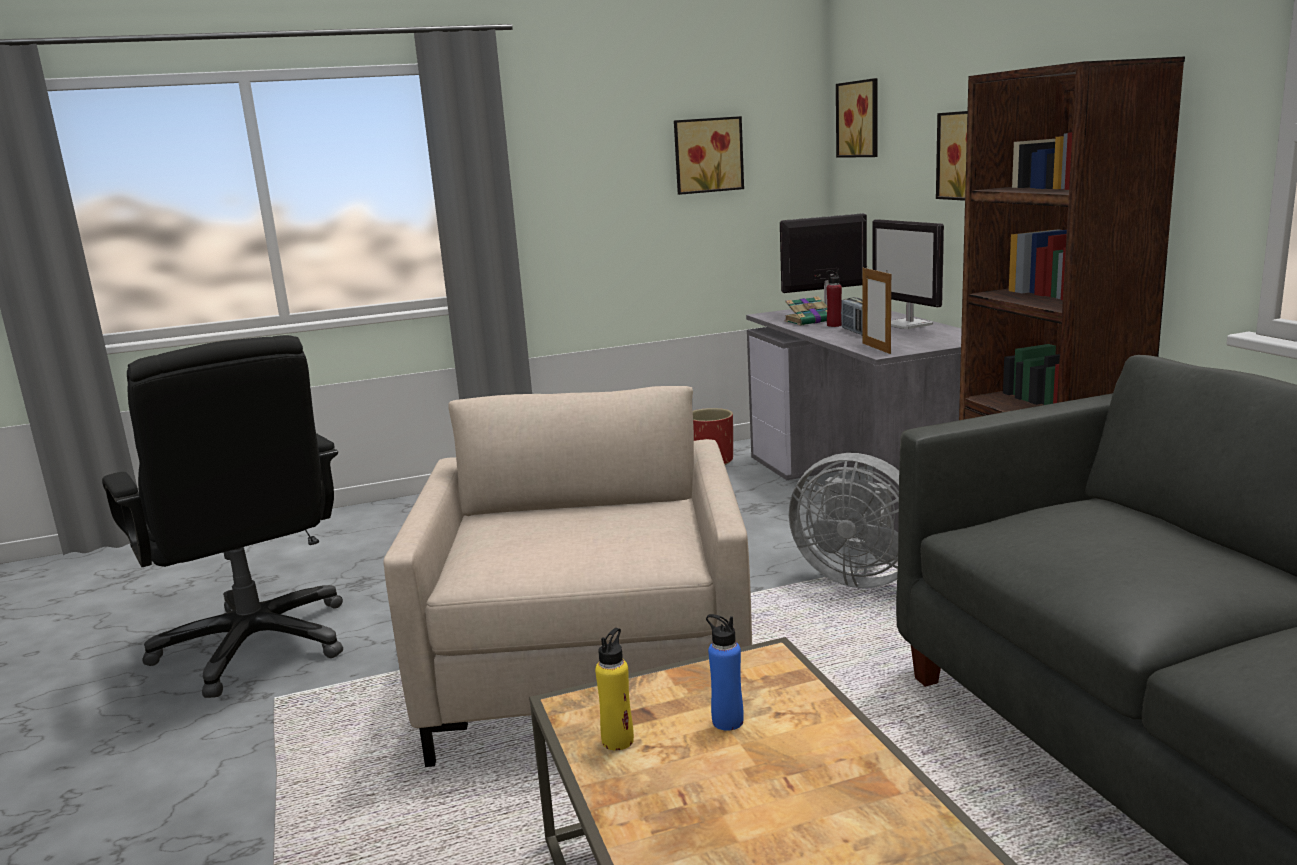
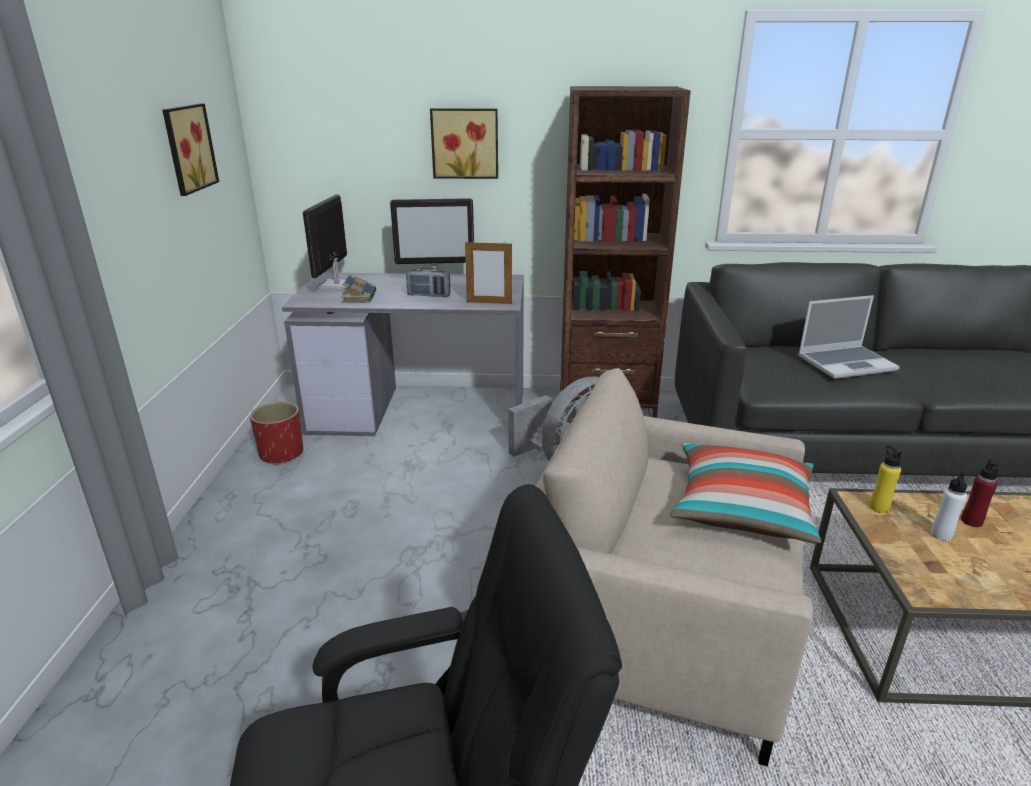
camera: 70 degrees left, 10 degrees up
(599, 547) = (741, 509): none -> pillow
(618, 740) = (969, 582): yellow bottle -> yellow bottle (879, 507)
(727, 721) = (941, 535): blue bottle -> white bottle
(834, 325) = (391, 295): red bottle -> red bottle (971, 521)
(860, 119) = (302, 107): picture -> none
(1147, 560) = (846, 363): none -> laptop

